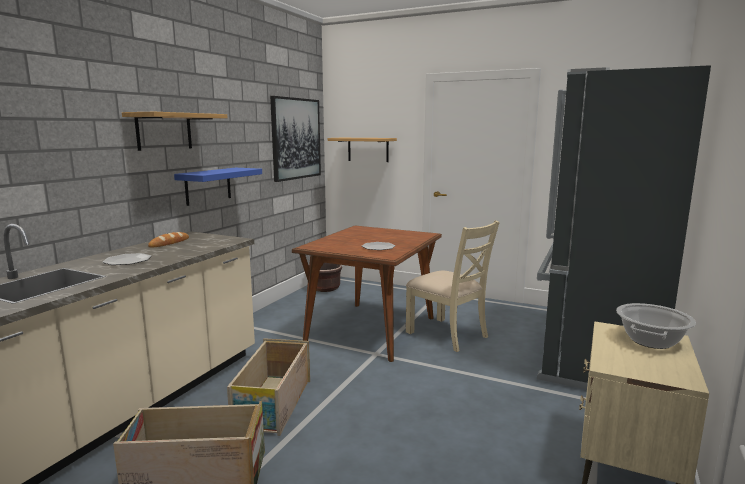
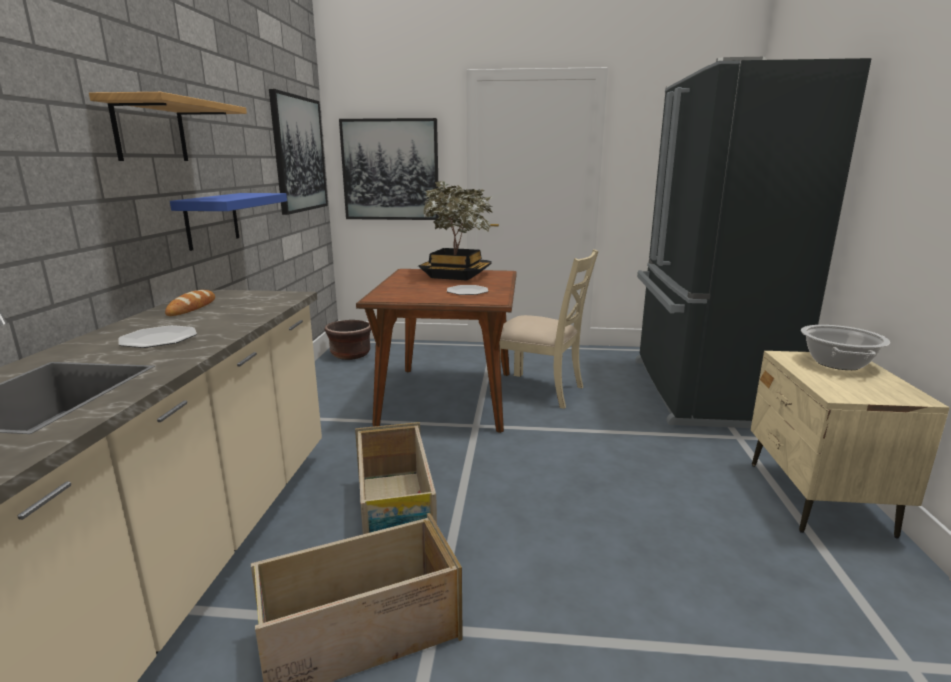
camera: 20 degrees left, 5 degrees up
(368, 149) = (390, 170): shelf -> picture
(387, 234) = (455, 275): none -> potted plant

